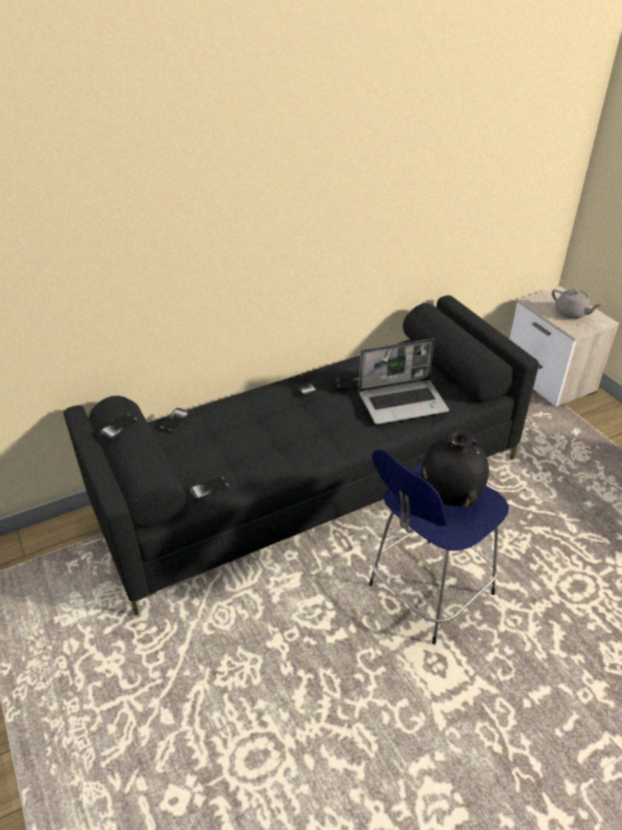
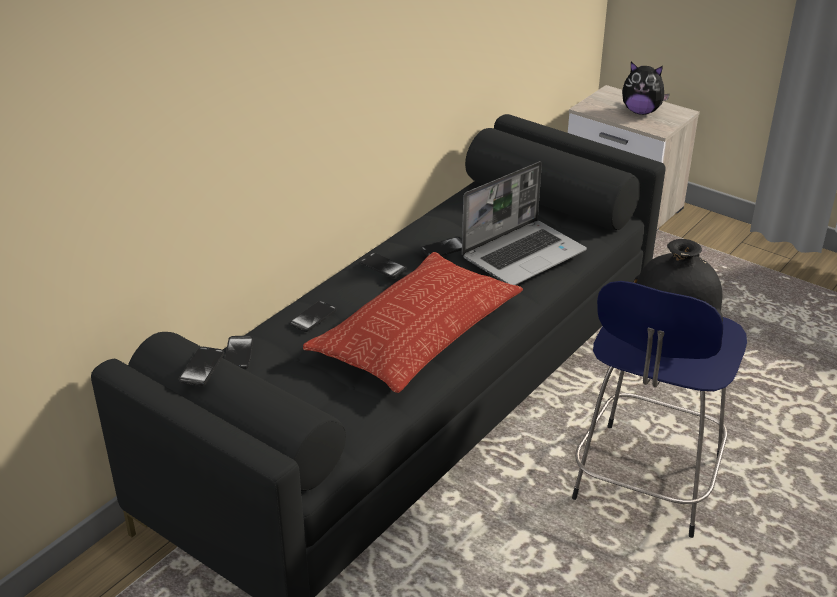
camera: 25 degrees left, 5 degrees down
(209, 488) = (355, 420): phone -> phone (313, 317)
(292, 439) = (416, 332): none -> pillow
(571, 313) = (641, 112): grey teapot -> plush toy

